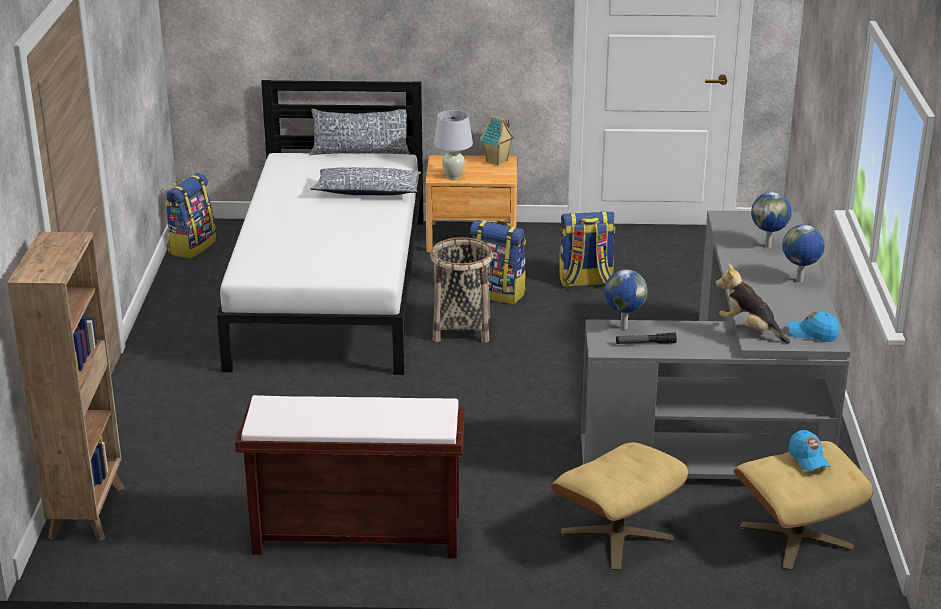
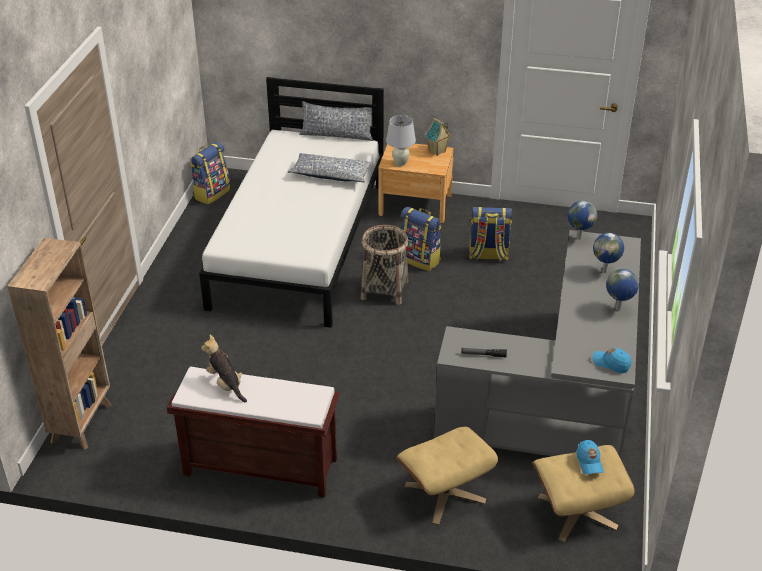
camera: 10 degrees right, 10 degrees up
(623, 327) = (471, 337): globe -> globe (578, 238)
(750, 329) = (564, 353): plush toy -> plush toy (226, 384)

